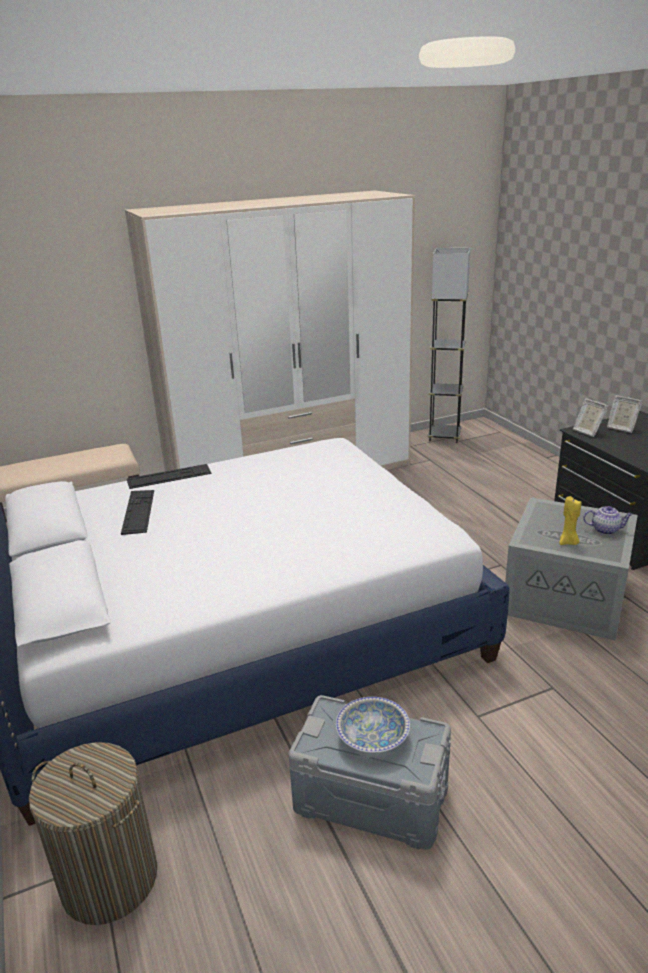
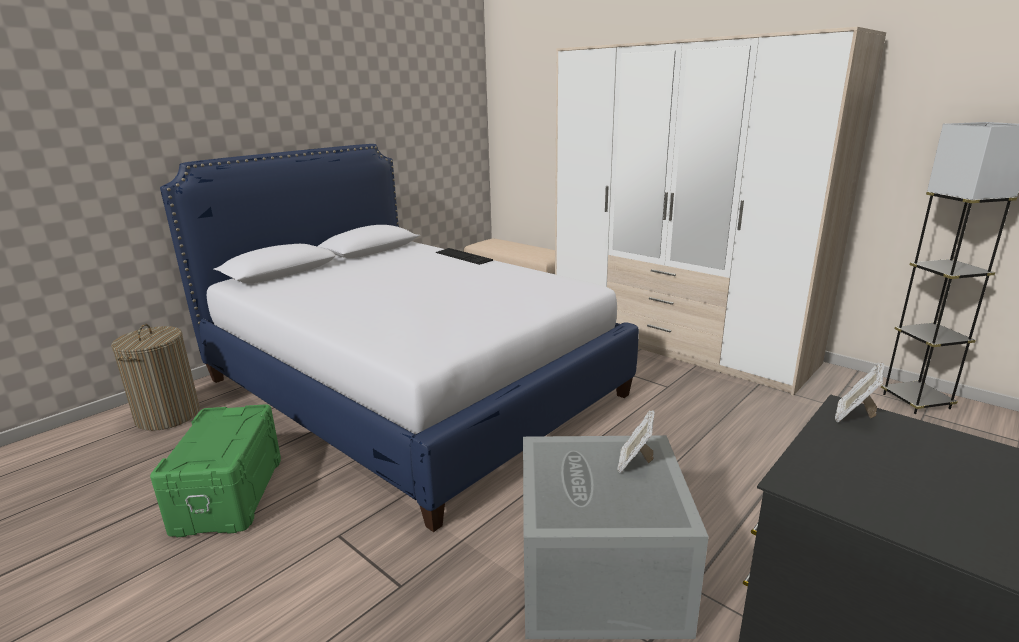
camera: 65 degrees right, 5 degrees down
(138, 511) = (402, 261): keyboard -> none
(371, 798) = (228, 494): grey storage box -> green storage box
(373, 738) = (218, 438): bowl -> none
(568, 542) = (561, 478): yellow candle -> none
(606, 530) = (625, 507): teapot -> none
(621, 428) = (925, 445): picture frame -> picture frame (635, 463)

